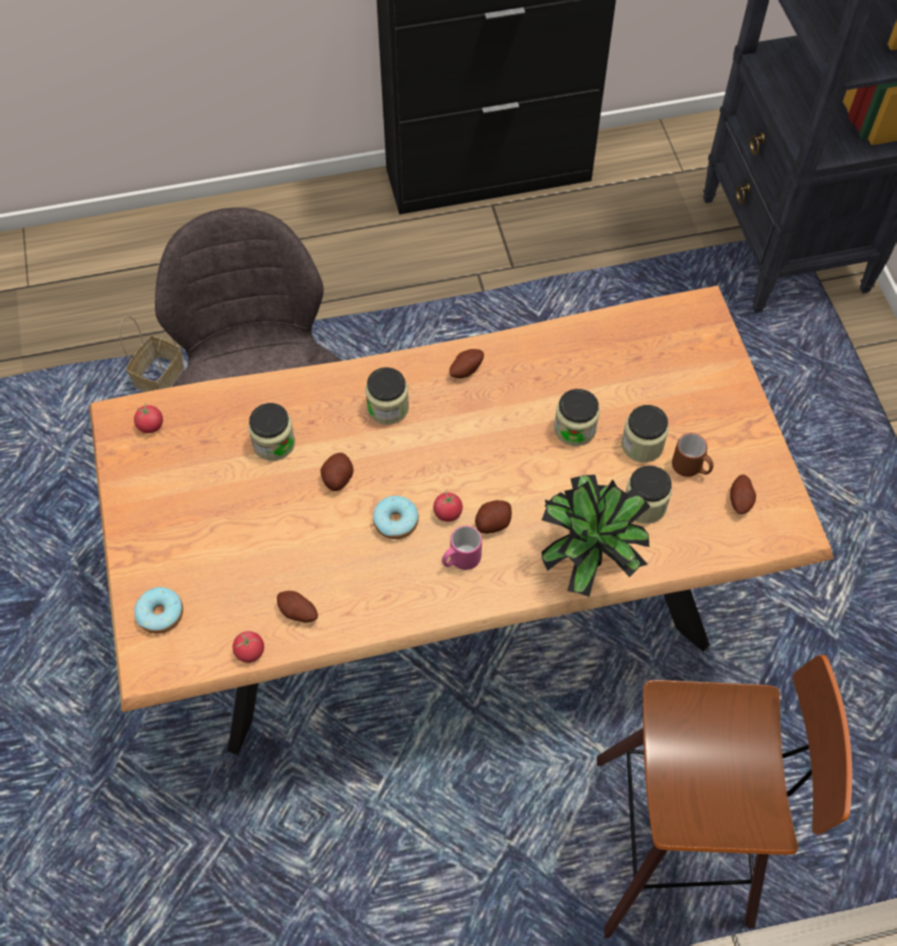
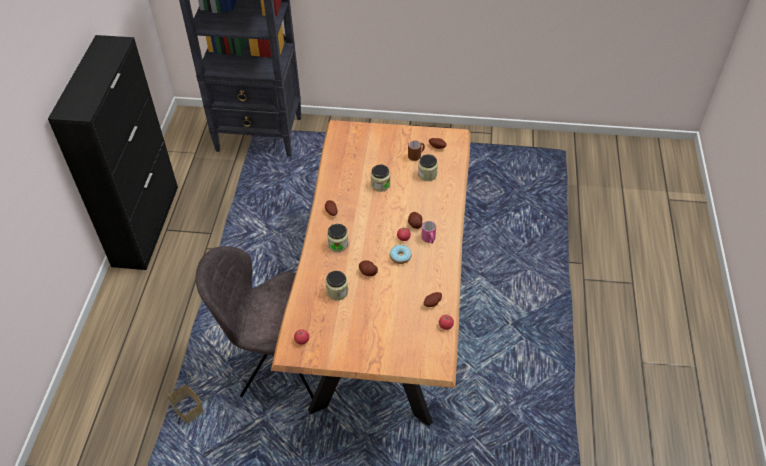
camera: 70 degrees left, 10 degrees down
(160, 614) = (413, 357): donut -> none
(588, 560) = (445, 199): potted plant -> none
(642, 445) = (398, 167): jar -> none
(679, 844) = (527, 266): stool -> none

